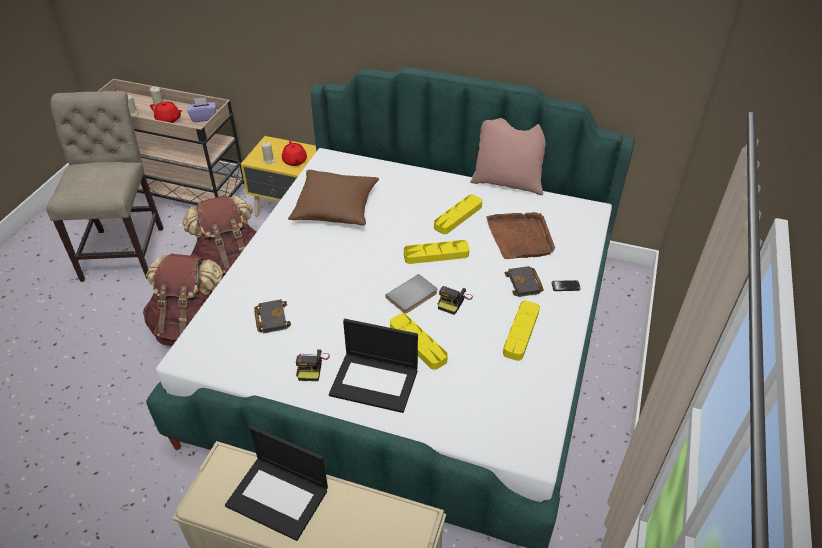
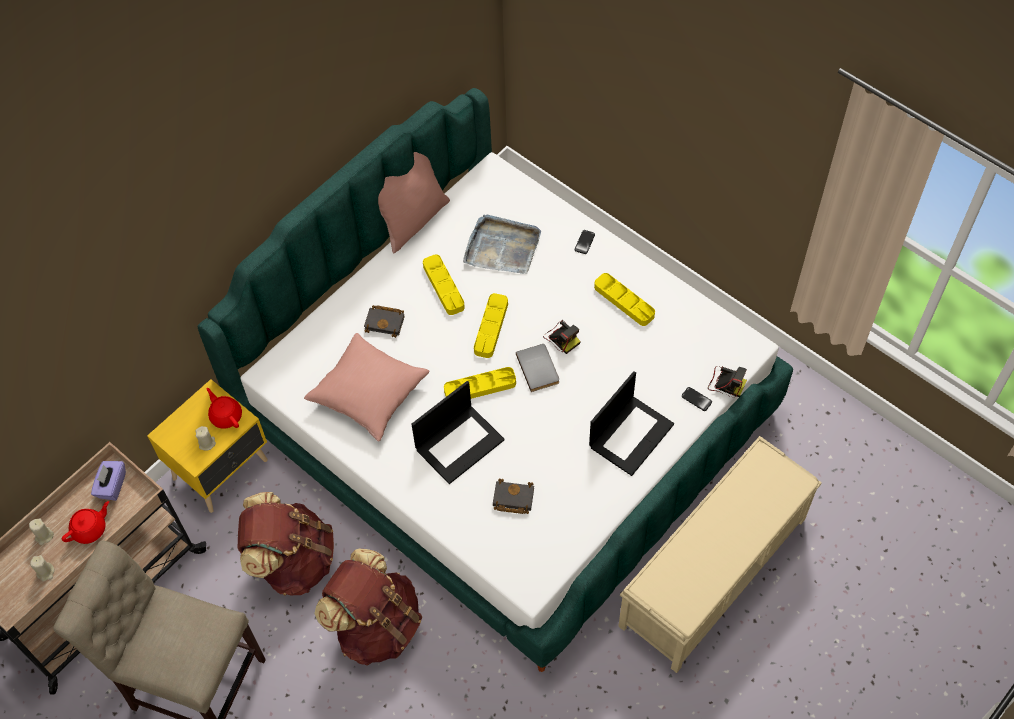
camera: 65 degrees left, 15 degrees up
(279, 497) = (703, 552): laptop -> laptop (459, 443)
(294, 161) = (226, 416): red teapot -> red teapot turned 135 degrees counterclockwise
(311, 366) = (590, 480): camera -> camera (725, 383)
(335, 208) = (368, 393): brown pillow -> pink pillow
(418, 343) = (601, 386): yellow tray -> yellow tray (480, 387)
(443, 423) = (696, 399): none -> phone
(520, 237) = (502, 247): brown tray -> grey tray
(525, 284) = (567, 272): black book -> black book (386, 322)

